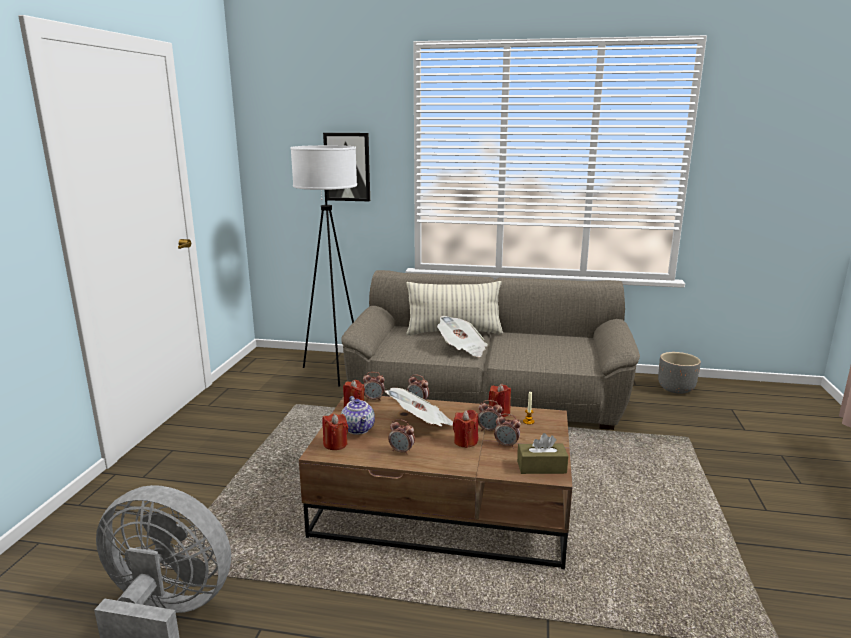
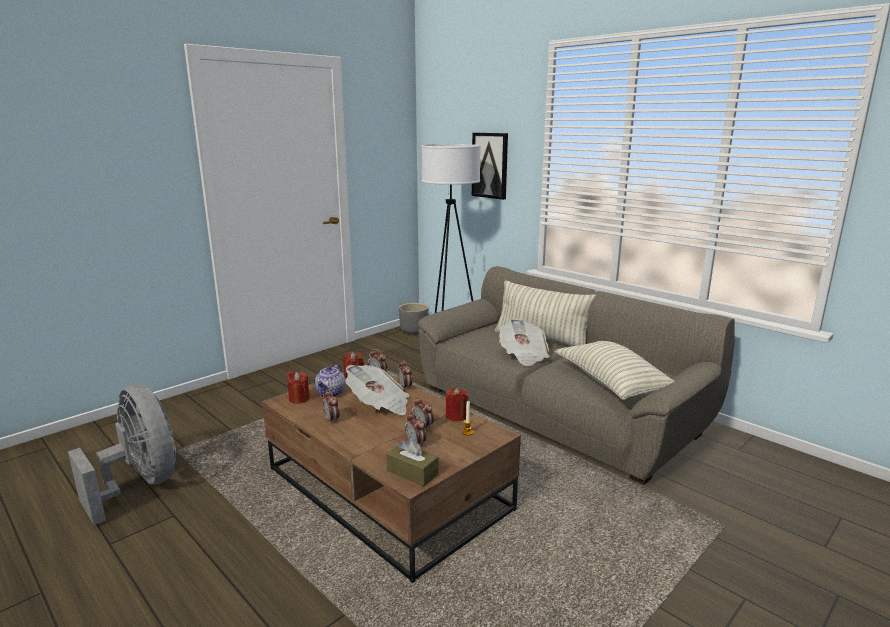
camera: 35 degrees right, 0 degrees up
(465, 442) = (388, 430): red candle -> none
(559, 354) = (612, 384): none -> pillow
(675, 389) = (790, 470): grey planter -> grey planter (414, 331)

